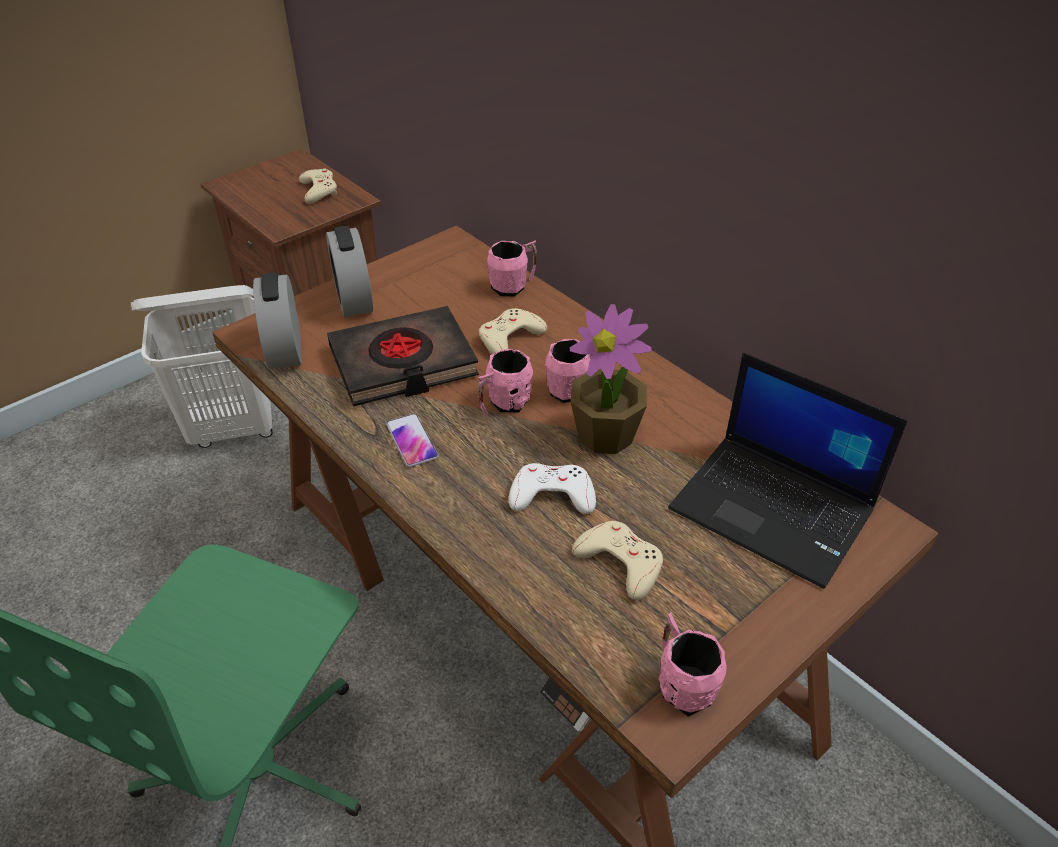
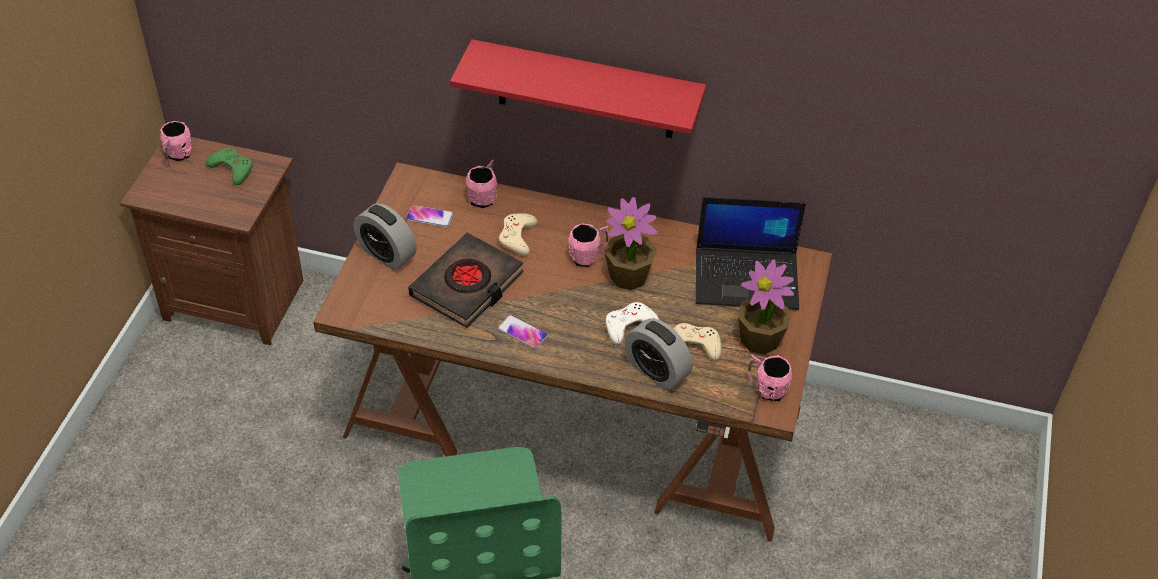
camera: 35 degrees left, 5 degrees up
(234, 428) = (231, 401): white laundry basket -> none
(285, 349) = (379, 311): alarm clock -> alarm clock (656, 371)
(319, 190) = (232, 169): beige game controller -> green game controller
(435, 283) = (429, 217): none -> phone
(504, 404) = (554, 284): pink mug -> pink mug (177, 156)
(646, 152) = (586, 90): none -> red shelf
(729, 604) = (760, 339): none -> potted plant

